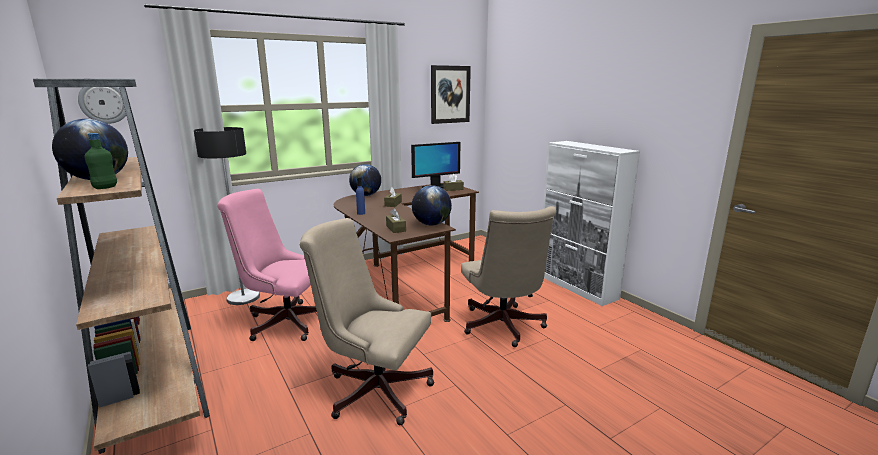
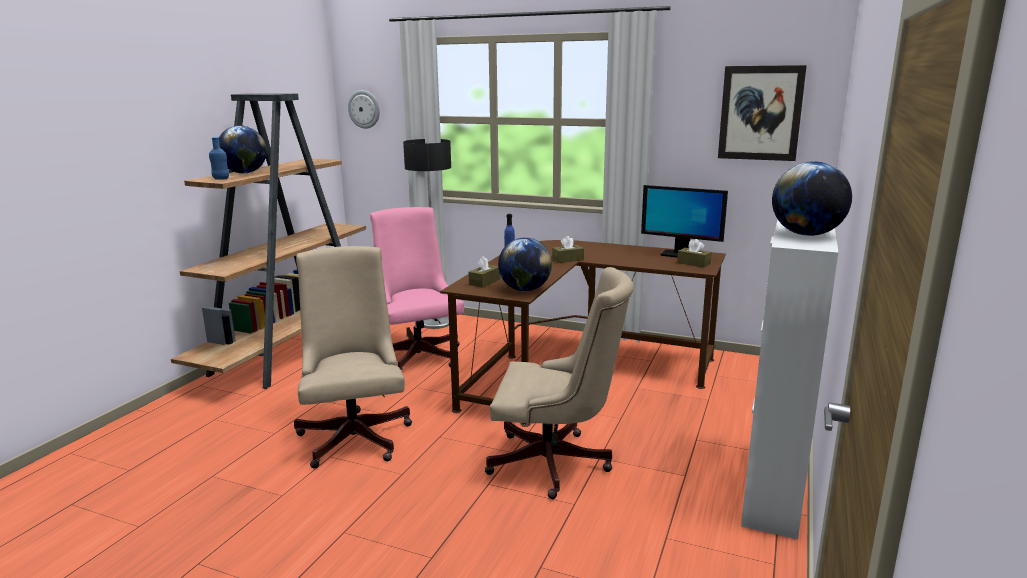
camera: 55 degrees right, 0 degrees up
(105, 187) = (221, 179): green bottle -> blue bottle
(366, 195) = (576, 244): globe -> globe (806, 234)
(503, 327) = (556, 464): beige office chair -> beige office chair turned 120 degrees counterclockwise

